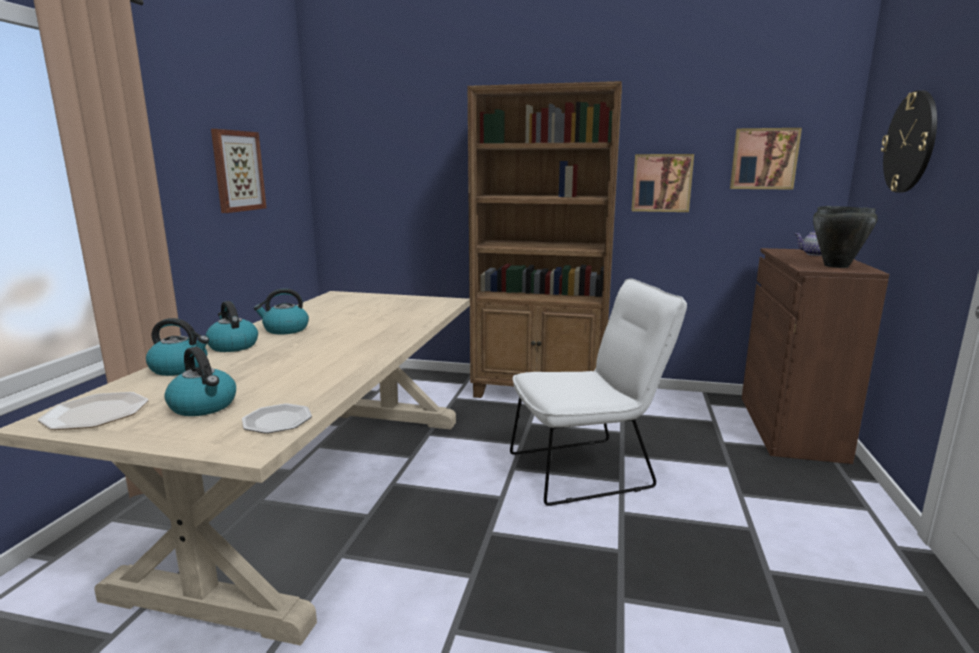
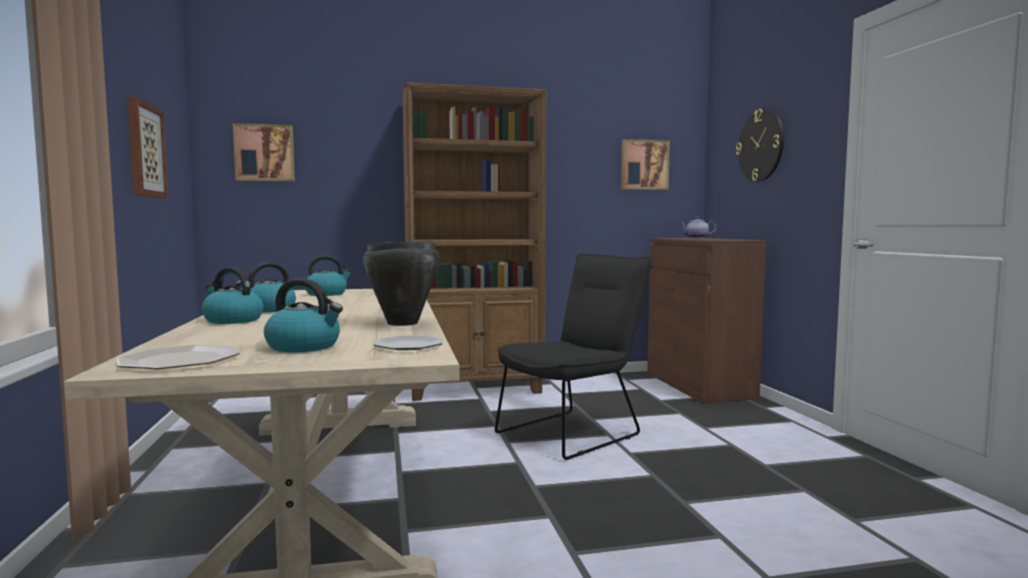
camera: 25 degrees left, 10 degrees down
(180, 368) = (206, 334): kettle -> kettle (327, 294)
(589, 469) = (575, 432): white chair -> black chair
(661, 183) = (567, 184): picture -> picture (264, 153)
(836, 266) = (725, 239): black cooking pot -> black cooking pot (402, 323)

